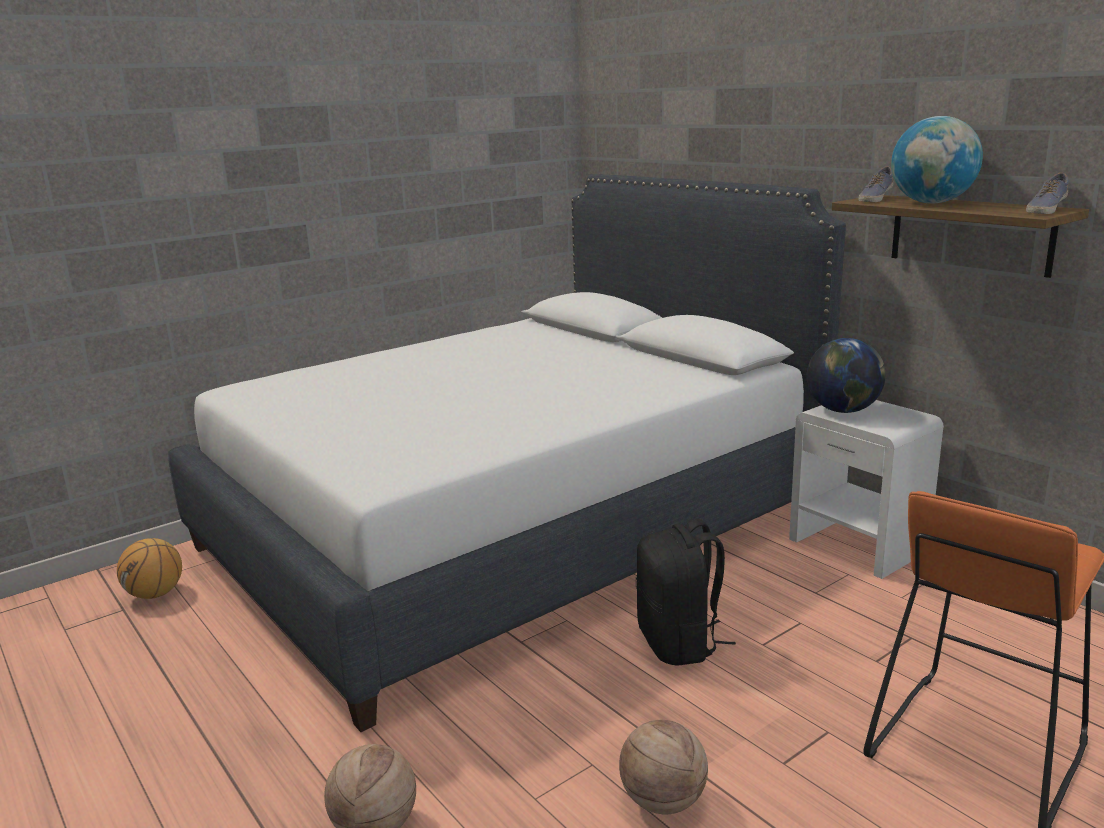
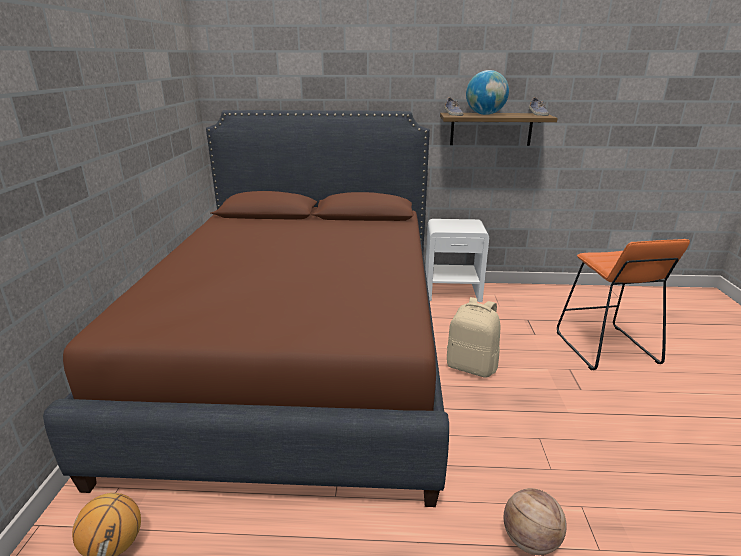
camera: 50 degrees left, 5 degrees up
(511, 530) = (301, 356): white bed -> brown bed
(663, 801) = (582, 432): basketball -> none
(679, 643) = (472, 366): black backpack -> beige backpack
(843, 410) = (446, 226): globe -> none

